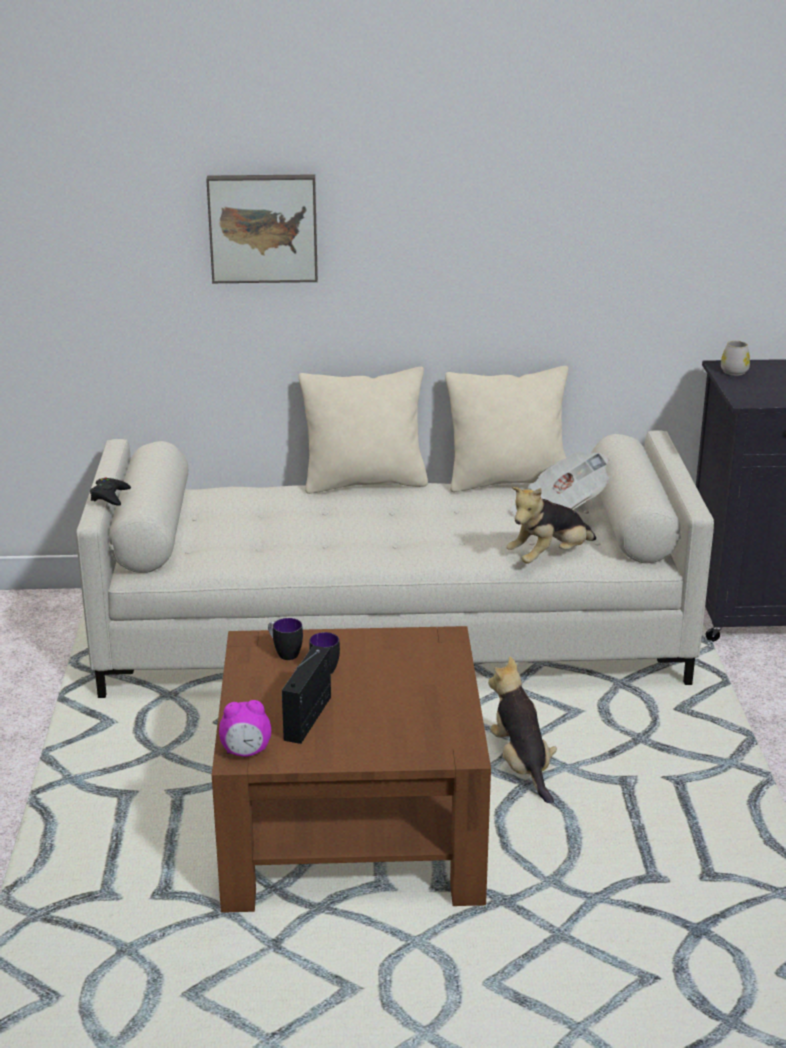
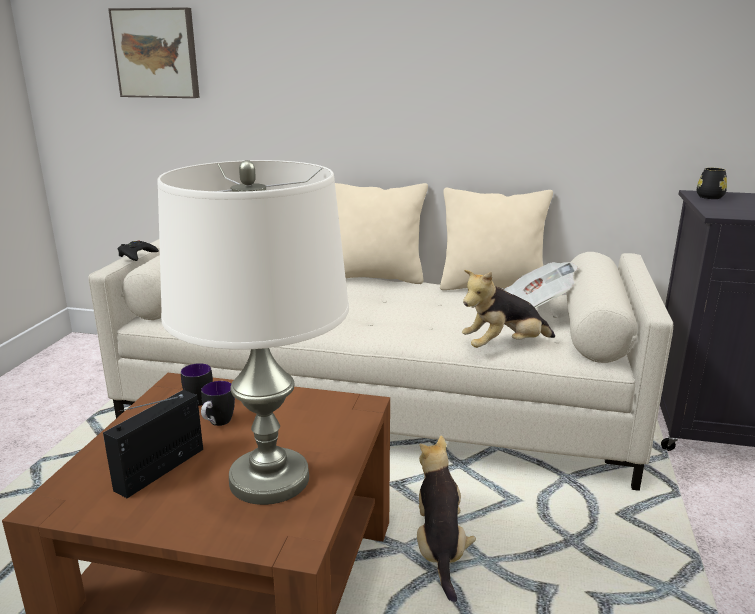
camera: 15 degrees right, 5 degrees down
(246, 752) = (62, 499): alarm clock -> none
(263, 227) = (299, 54): picture -> picture (157, 53)
(408, 711) = (270, 479): none -> white table lamp
(735, 370) = (710, 196): white mug -> black mug

